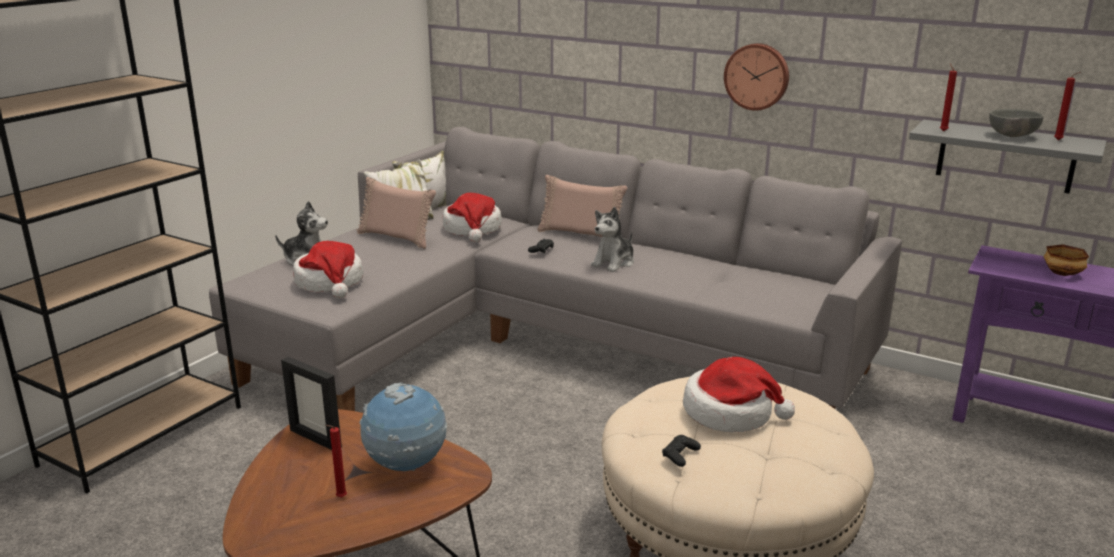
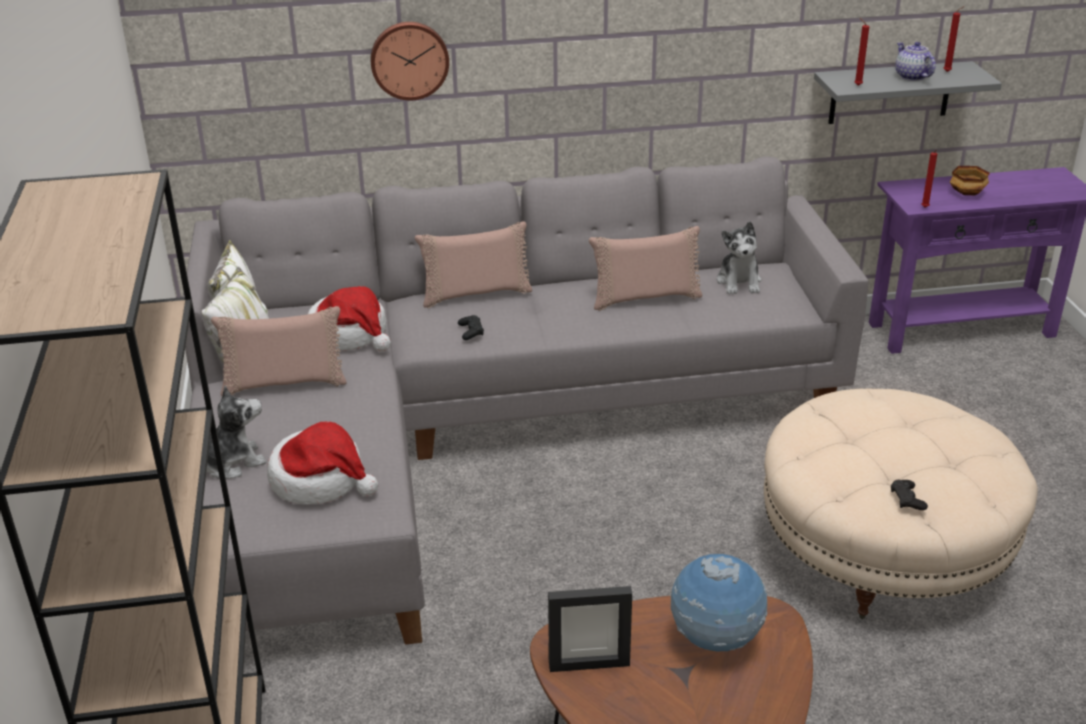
camera: 40 degrees left, 10 degrees up
(340, 498) = (714, 706): red candle -> red candle (925, 208)
(614, 263) = (560, 317): plush toy -> plush toy (739, 282)
(690, 271) = (645, 298): none -> beige pillow
(730, 413) = (885, 439): hat -> none
(757, 76) = (636, 58): wall clock -> wall clock (409, 59)
(1011, 136) = (911, 76): grey bowl -> teapot

